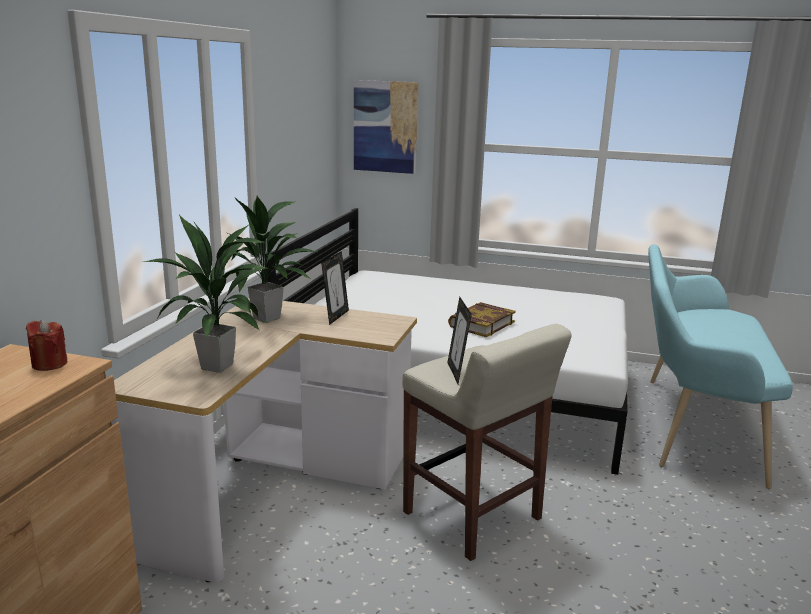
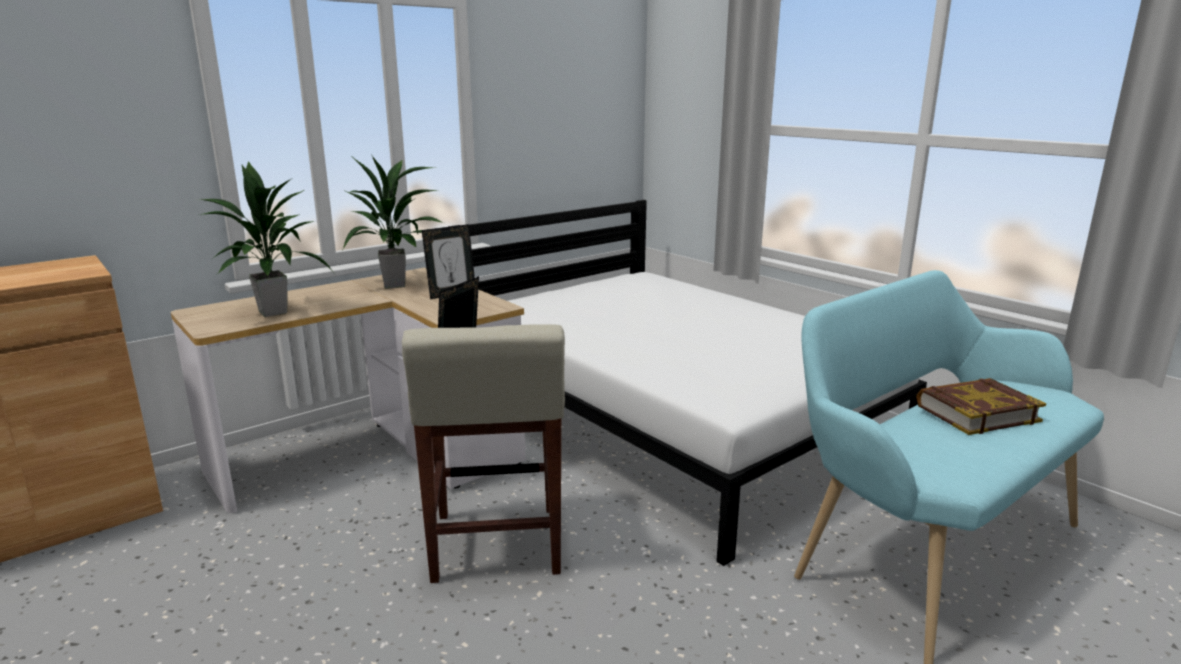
camera: 35 degrees right, 0 degrees up
(49, 364) = (74, 270): red candle -> none
(385, 127) = (686, 107): picture -> none
(481, 324) = (663, 340): book -> book (976, 413)

